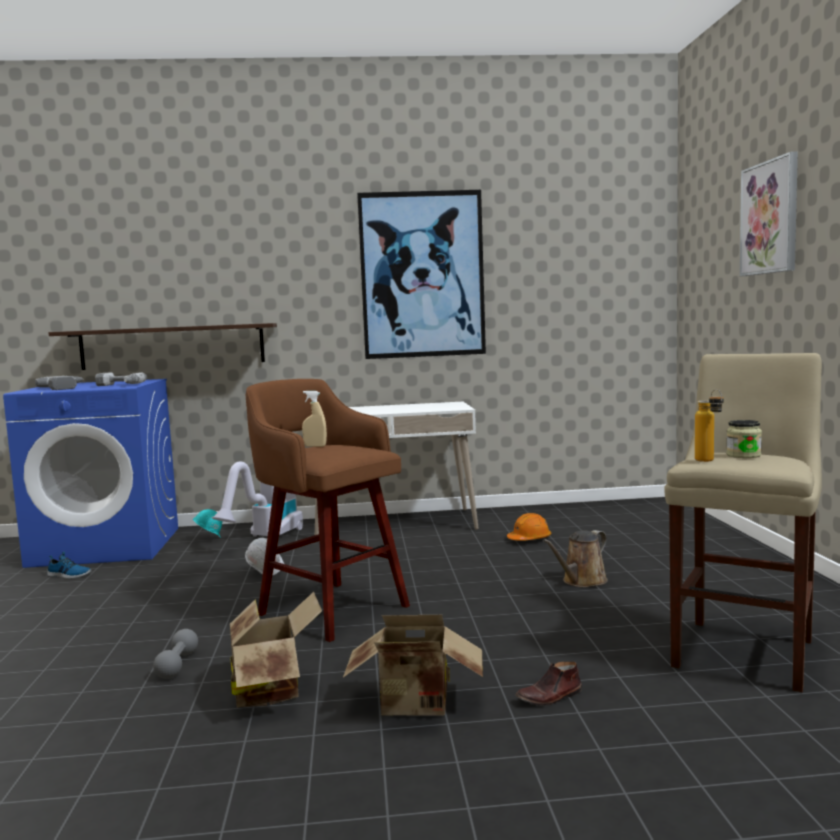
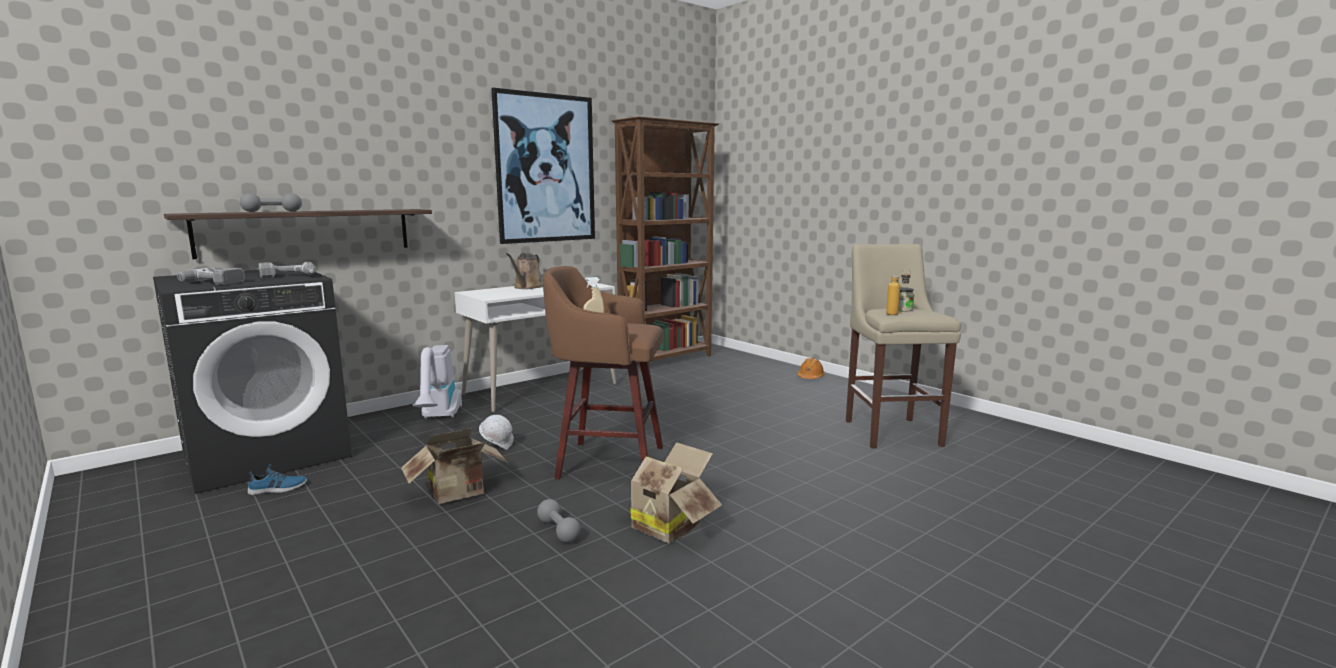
camera: 35 degrees left, 5 degrees up
(107, 546) = (268, 454): blue washing machine -> black washing machine
(137, 328) = (272, 211): none -> grey dumbbell
(208, 539) = (380, 428): turquoise hard hat -> none
(417, 706) = (779, 507): cardboard box -> cardboard box (459, 494)
(529, 539) = (665, 386): orange hard hat -> orange hard hat (810, 377)
(550, 697) = (841, 481): brown shoe -> none
(581, 581) = (746, 408): brown watering can -> brown watering can (527, 287)
(583, 509) = (667, 359): none -> brown bookcase
(770, 218) = (818, 148): picture -> none

